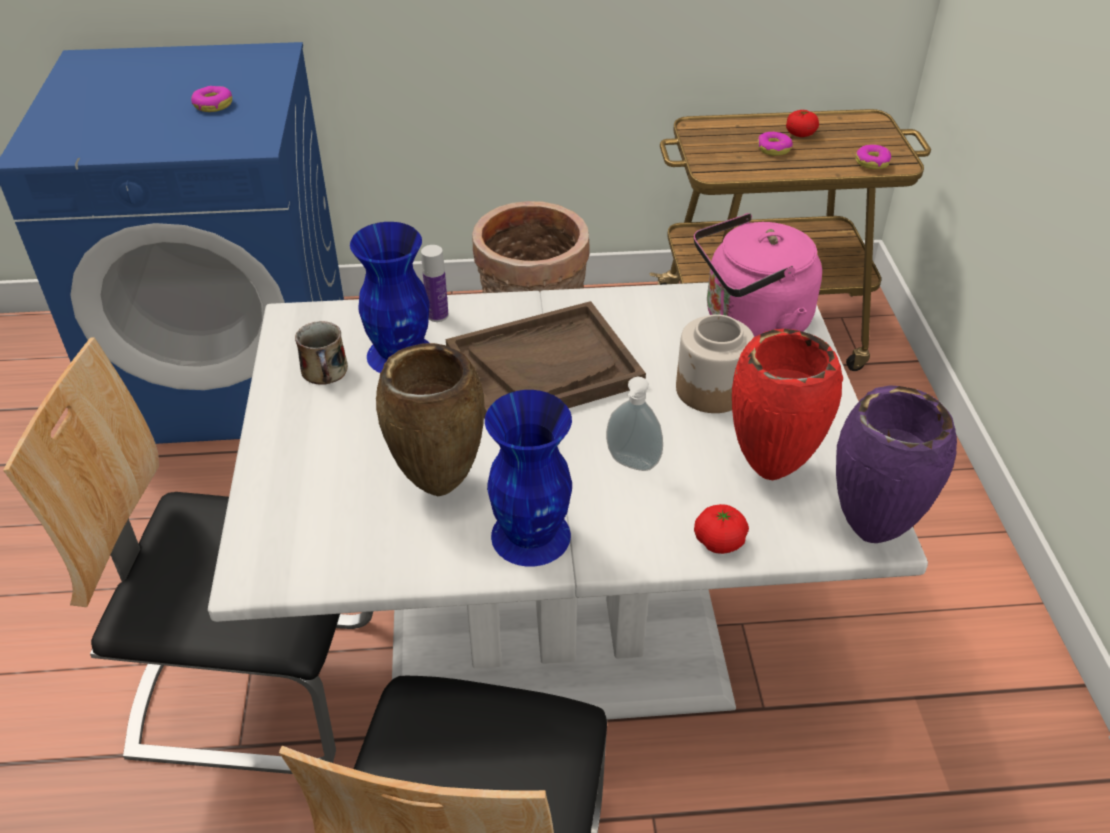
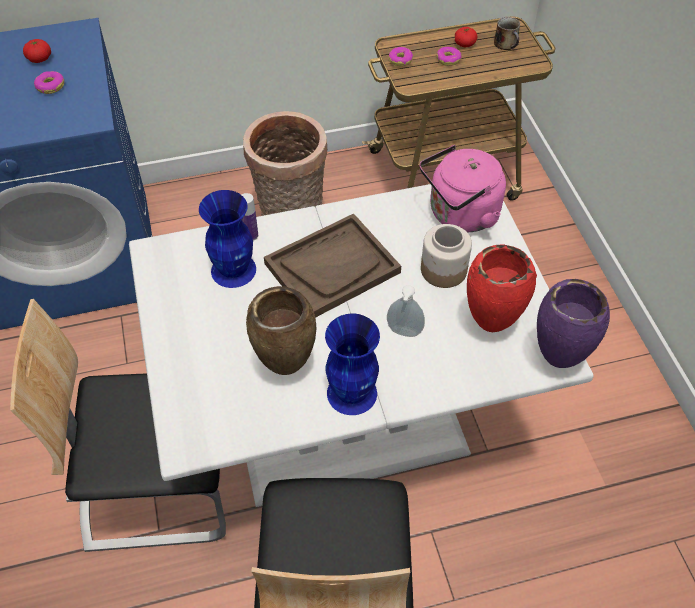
camera: 10 degrees left, 10 degrees up
(325, 372) = (187, 290): mug -> mug (506, 44)
(719, 541) = (468, 380): tomato -> tomato (39, 59)
(872, 162) = (517, 64): donut -> donut (400, 60)

